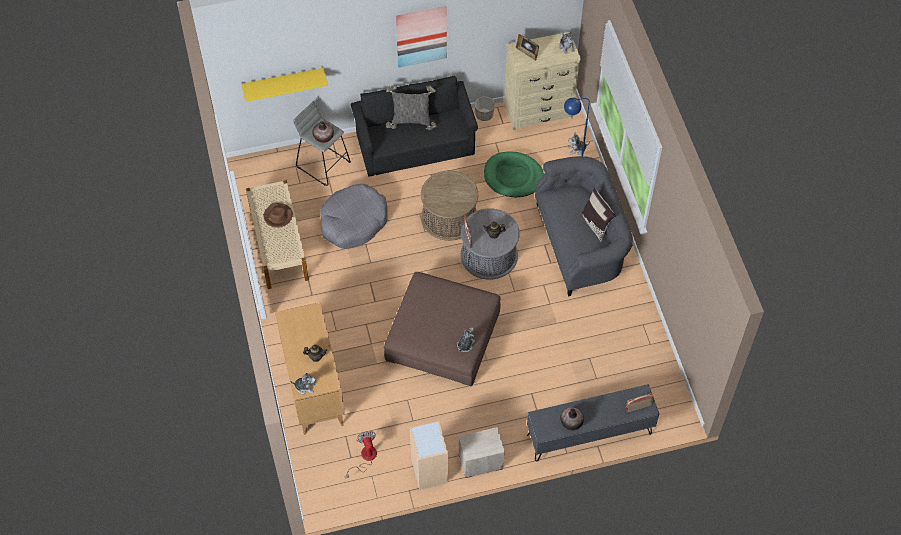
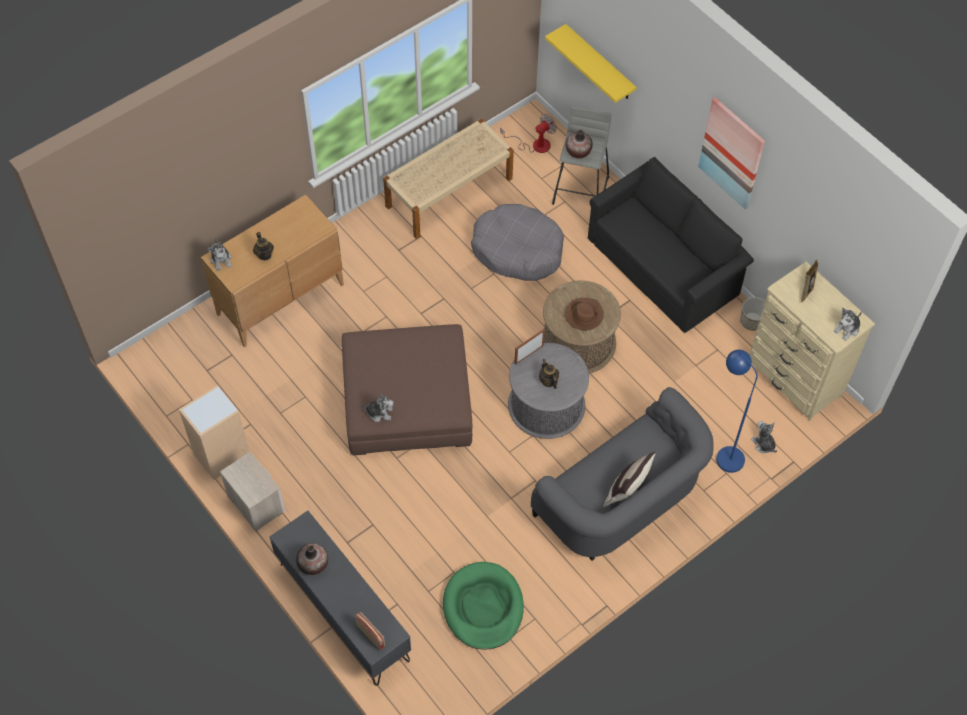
camera: 65 degrees right, 0 degrees up
(278, 216) = (459, 162): brown hat -> brown hat (584, 315)
(365, 458) = (211, 384): fan -> fan (534, 144)
(411, 122) = (669, 237): pillow -> none
(513, 176) = (677, 388): green dog bed -> green dog bed (483, 607)

